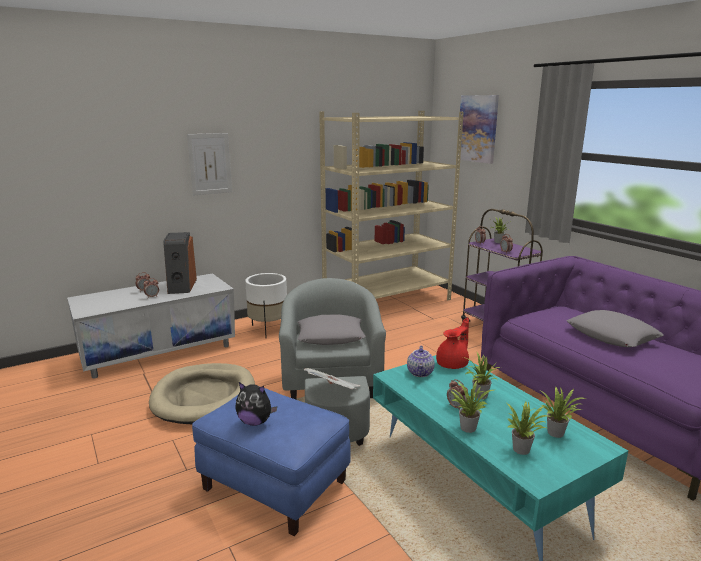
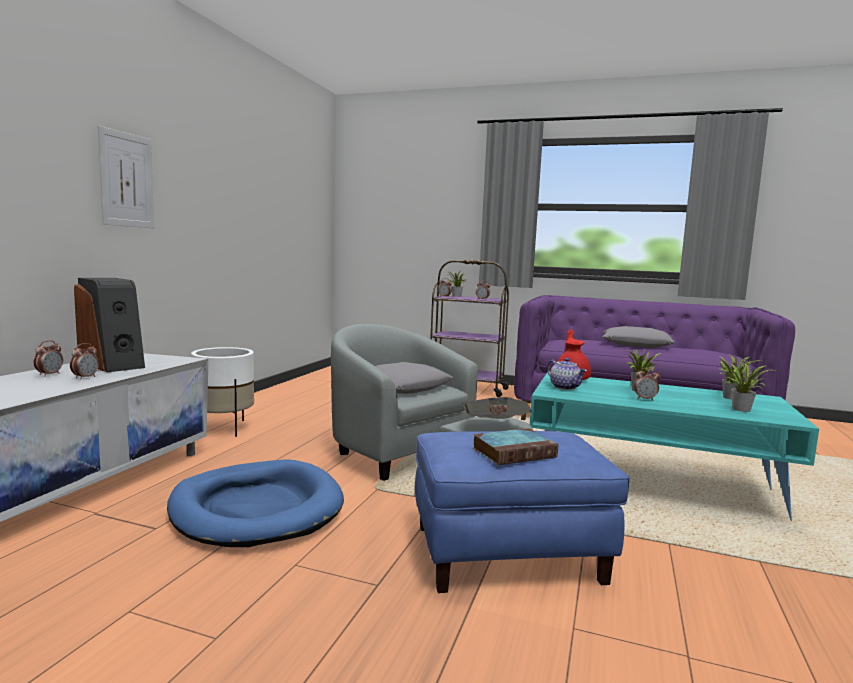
camera: 40 degrees left, 10 degrees down
(204, 397) = (257, 509): beige dog bed -> blue dog bed
(255, 422) = (515, 452): plush toy -> book
(387, 301) = (326, 384): beige bookcase -> none
(467, 426) = (682, 407): potted plant -> none
(478, 128) = (403, 187): picture -> none

